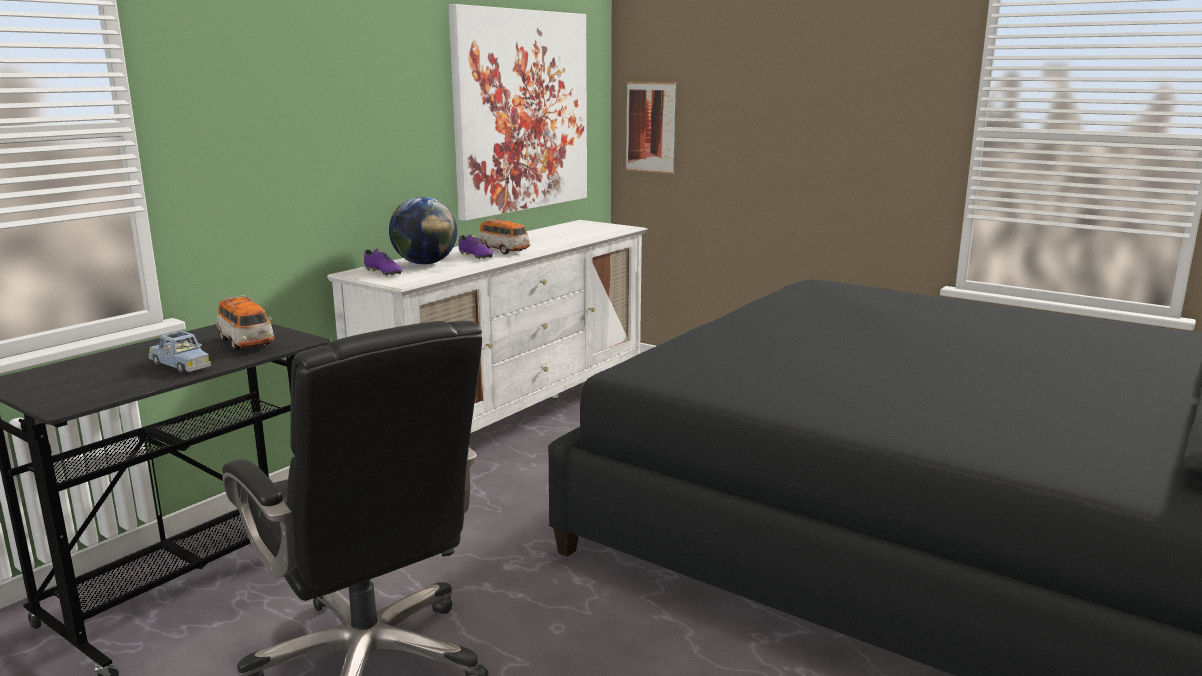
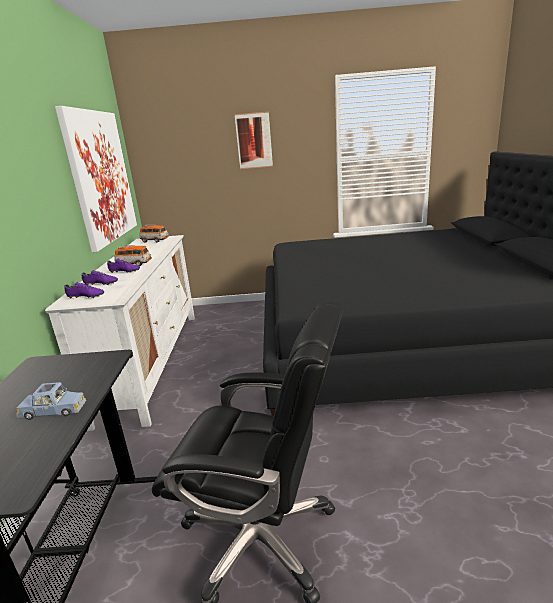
camera: 35 degrees left, 5 degrees up
(246, 343) = (73, 374): toy car -> toy car (155, 240)
(425, 263) = (101, 284): globe -> purple shoe
(650, 127) = (160, 179): picture -> picture (254, 140)

